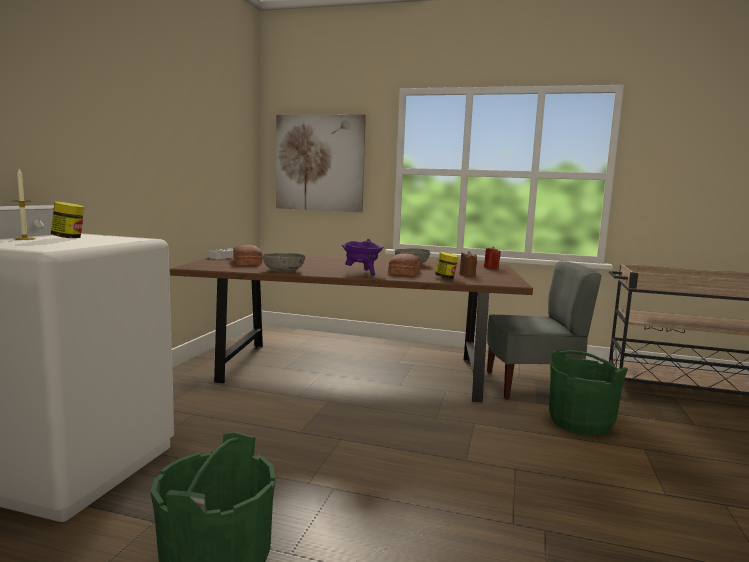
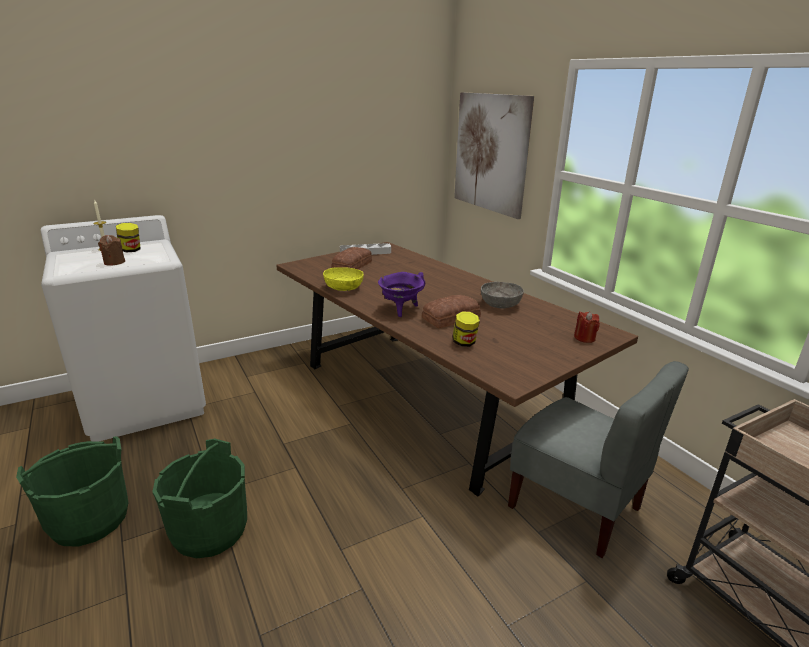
camera: 45 degrees right, 15 degrees up
(284, 271) = (344, 288): grey bowl -> yellow bowl
(467, 274) = (508, 344): brown candle -> brown candle (114, 262)
(580, 422) = (537, 588): green bucket -> green bucket (209, 530)

